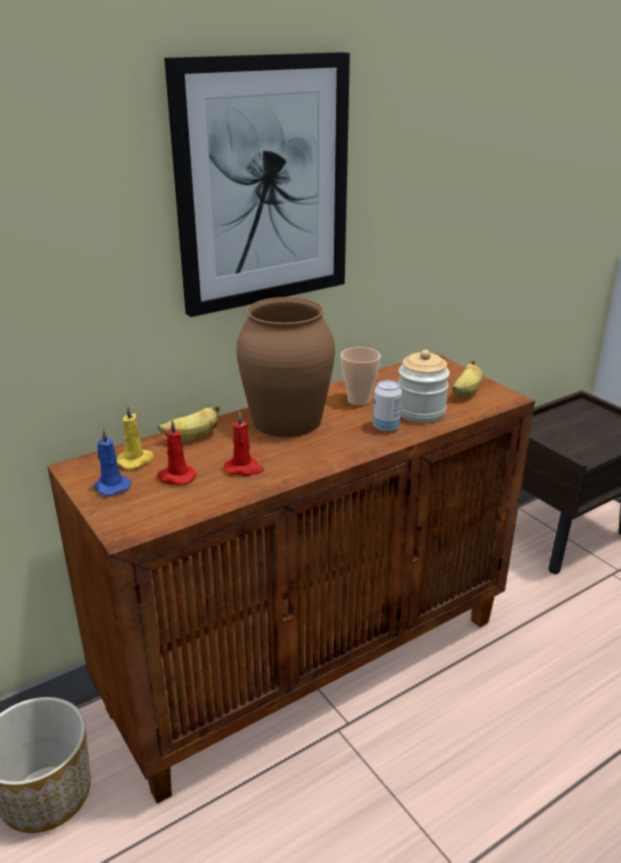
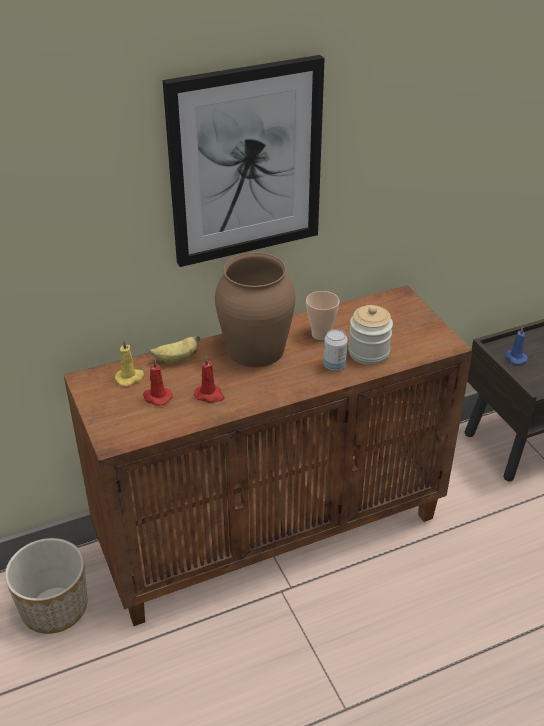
camera: 10 degrees right, 10 degrees up
(111, 486) = (107, 400): blue candle -> blue candle (514, 358)
(466, 393) = (415, 335): banana -> none

